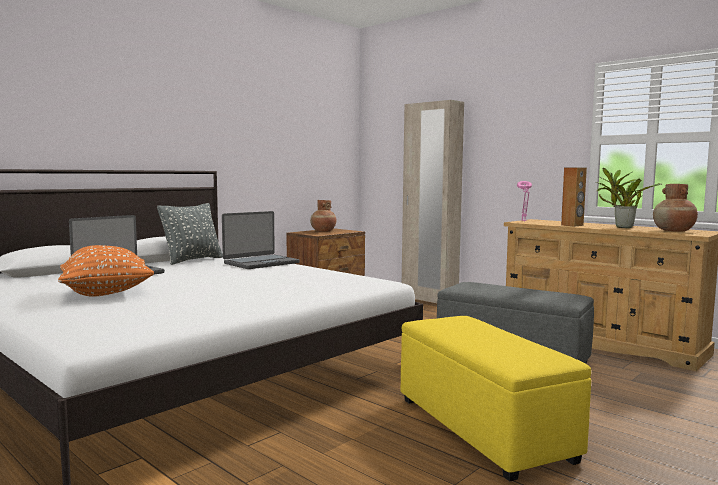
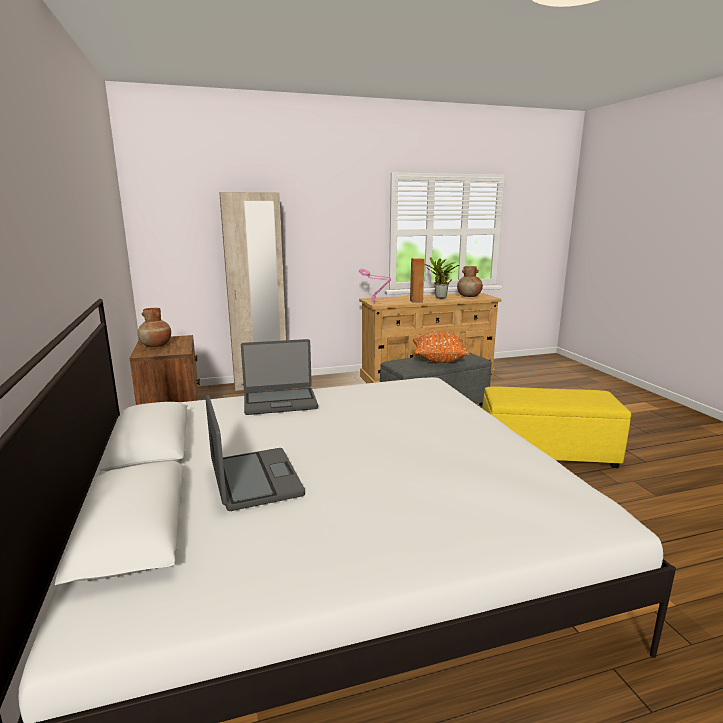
camera: 60 degrees left, 10 degrees up
(106, 293) = (383, 496): orange pillow -> orange pillow (439, 360)
(192, 260) = (202, 428): grey pillow -> none
(261, 263) = (280, 402): laptop -> laptop turned 90 degrees clockwise

